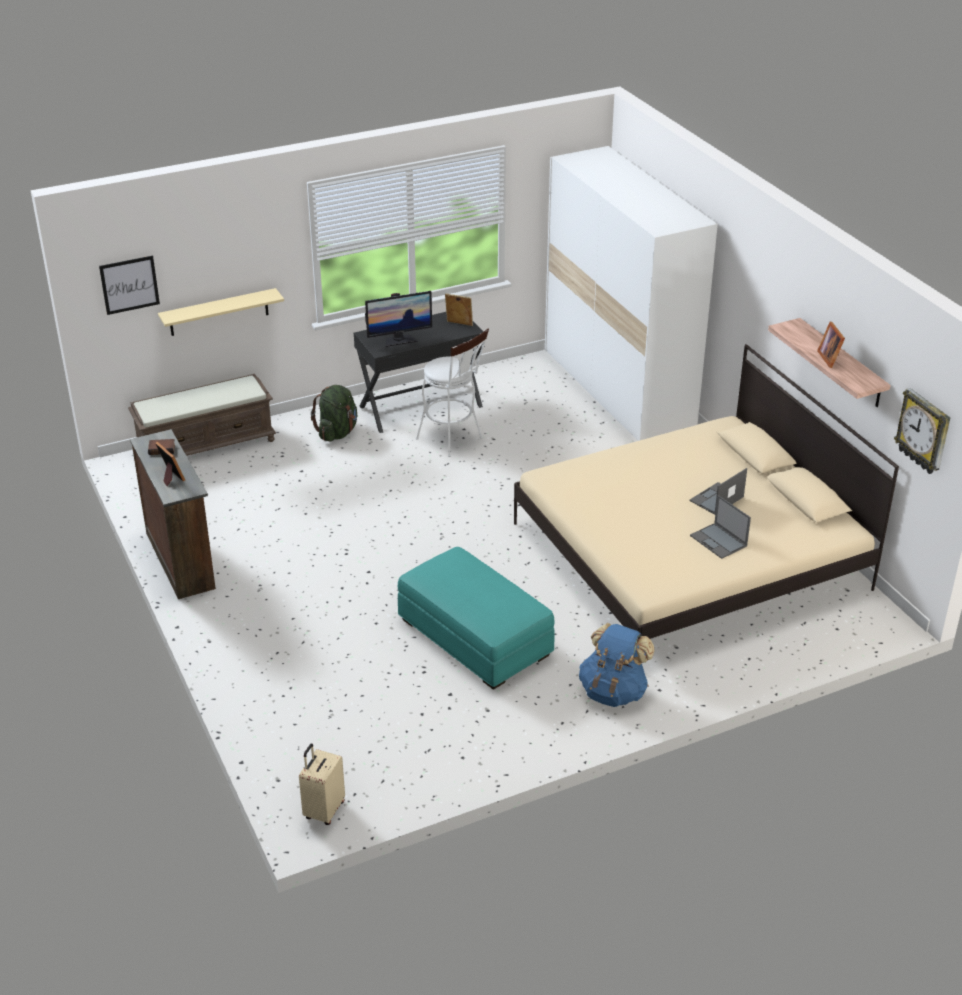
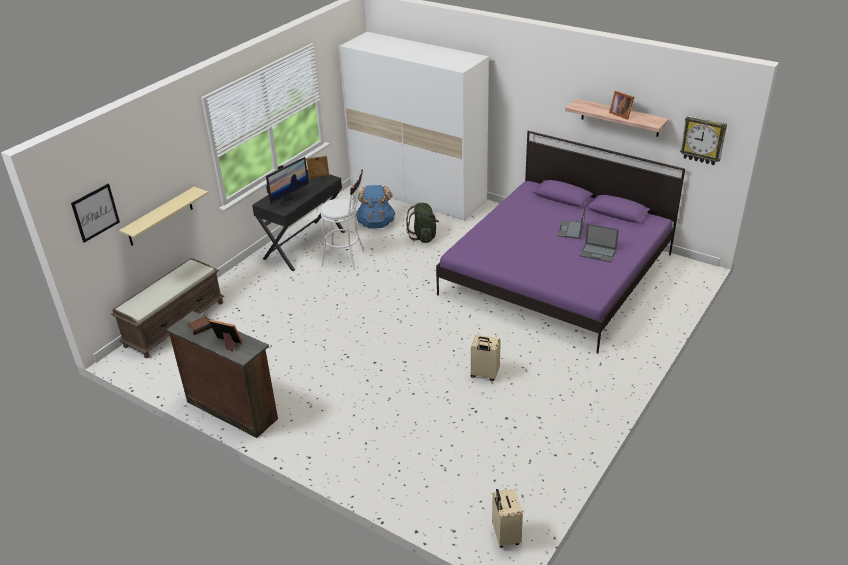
camera: 30 degrees left, 0 degrees up
(337, 433) = (264, 281): green backpack -> green backpack (424, 236)
(474, 637) = (484, 375): turquoise ottoman -> beige suitcase
(613, 691) = (599, 371): blue backpack -> blue backpack (376, 223)
(689, 556) = (557, 274): beige bed -> purple bed

